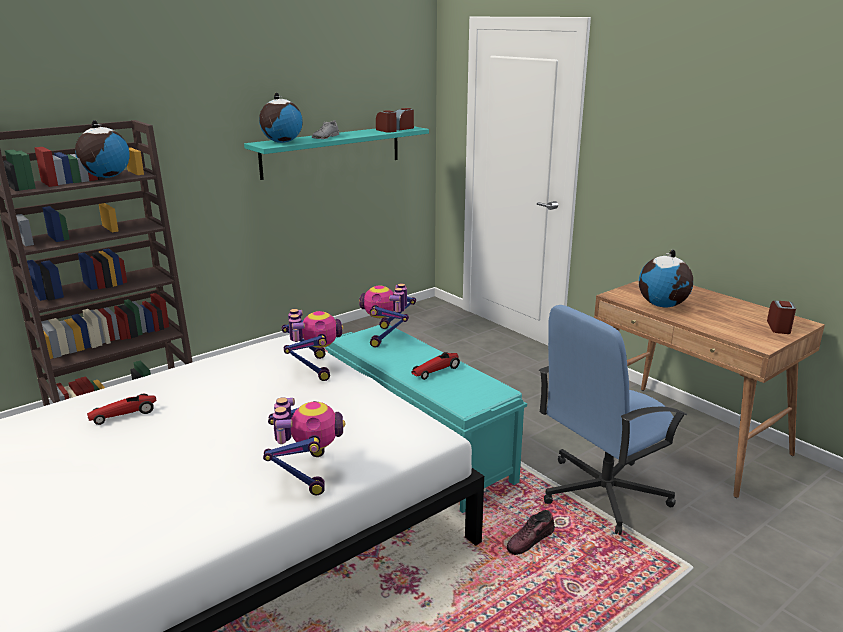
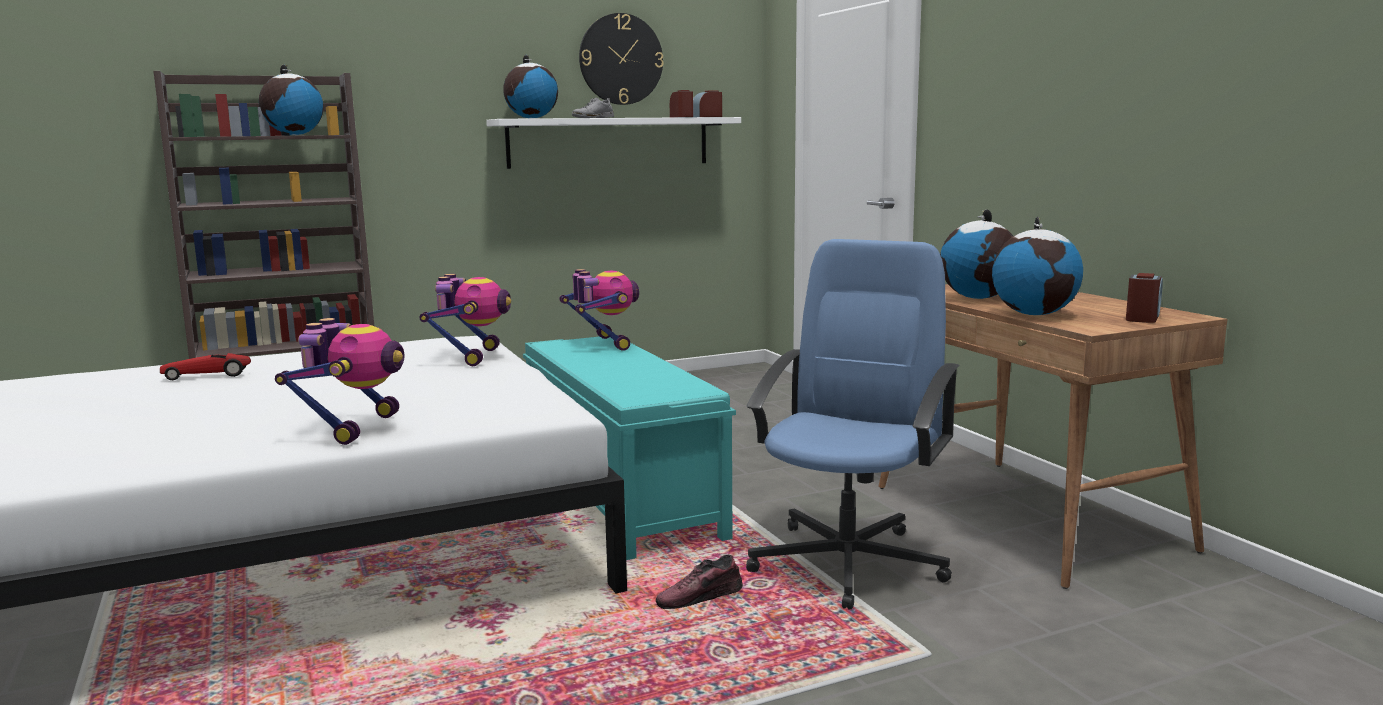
camera: 15 degrees right, 10 degrees down
(332, 151) = (609, 142): turquoise shelf -> white shelf
(339, 86) = (621, 59): none -> wall clock
(387, 337) = (602, 344): toy robot -> toy robot turned 135 degrees clockwise
(436, 371) = (632, 371): toy car -> none
(602, 493) = (849, 562): blue office chair -> blue office chair turned 135 degrees clockwise
(714, 327) = (1034, 314): none -> globe

